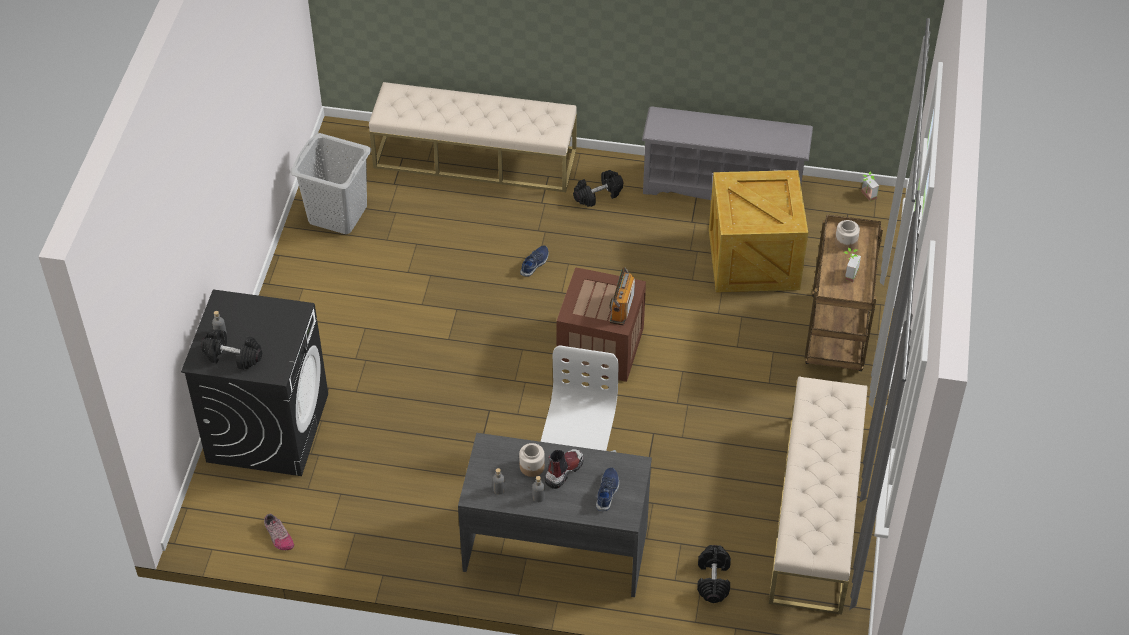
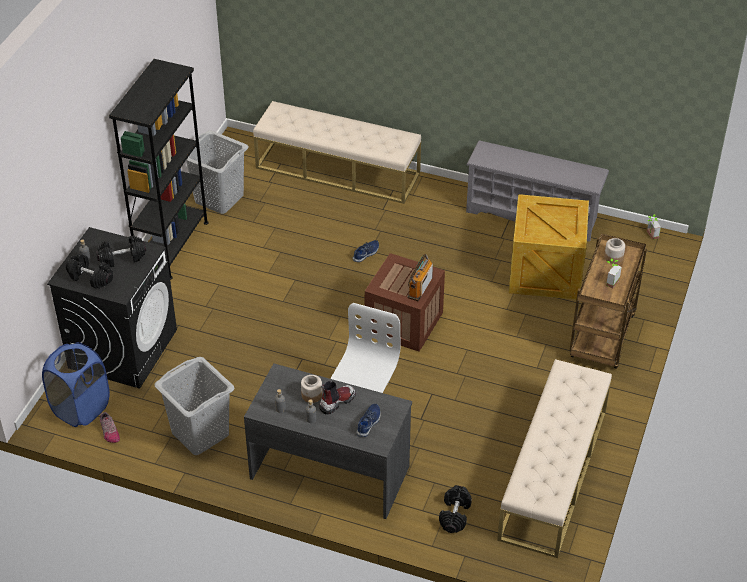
camera: 10 degrees right, 5 degrees down
(236, 512) = (81, 408): none -> blue laundry basket
(295, 284) = (172, 245): none -> black bookcase
(389, 522) = (200, 433): none -> grey laundry basket
(598, 195) = (429, 209): black dumbbell -> black dumbbell (122, 258)

